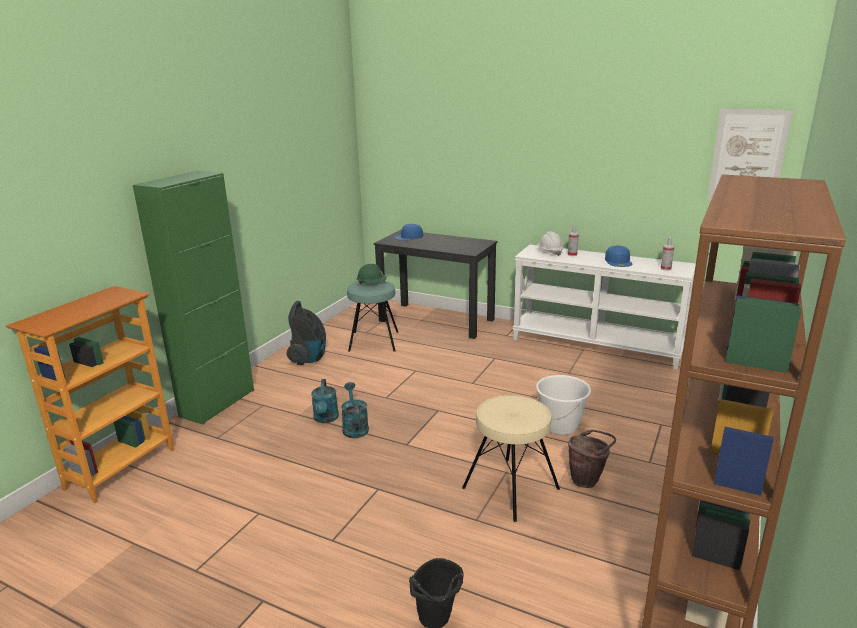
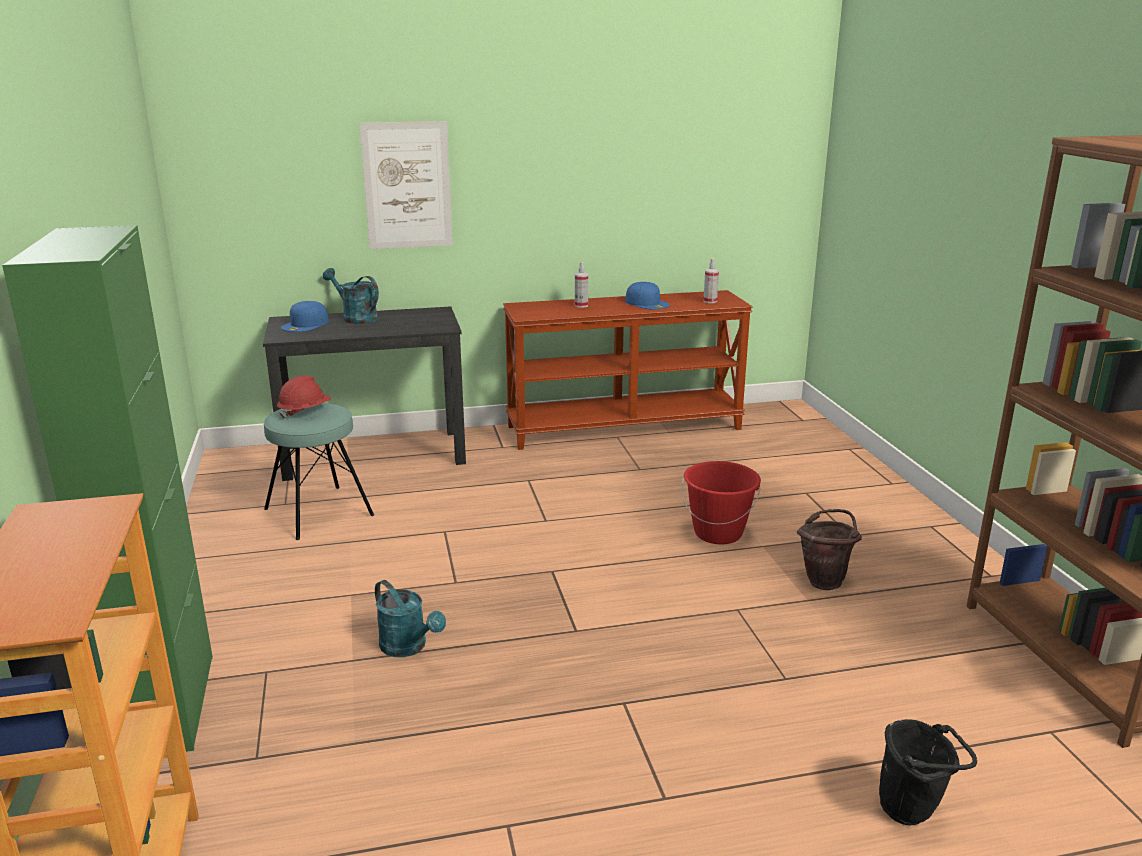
camera: 40 degrees left, 0 degrees up
(309, 358) = (241, 572): vacuum cleaner -> none
(354, 427) = (470, 640): turquoise watering can -> turquoise watering can (355, 318)
(372, 284) = (304, 411): green hard hat -> red hard hat
(510, 488) = (768, 625): beige stool -> none
(549, 252) = (549, 308): white hard hat -> none
(560, 426) = (718, 533): white bucket -> red bucket
(596, 345) = (624, 427): white console table -> brown console table
(747, 156) = (772, 146): picture -> picture (407, 185)

